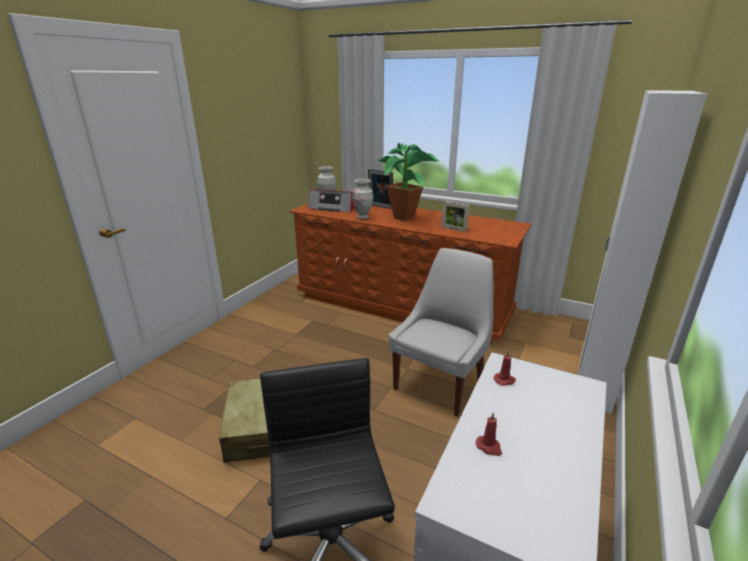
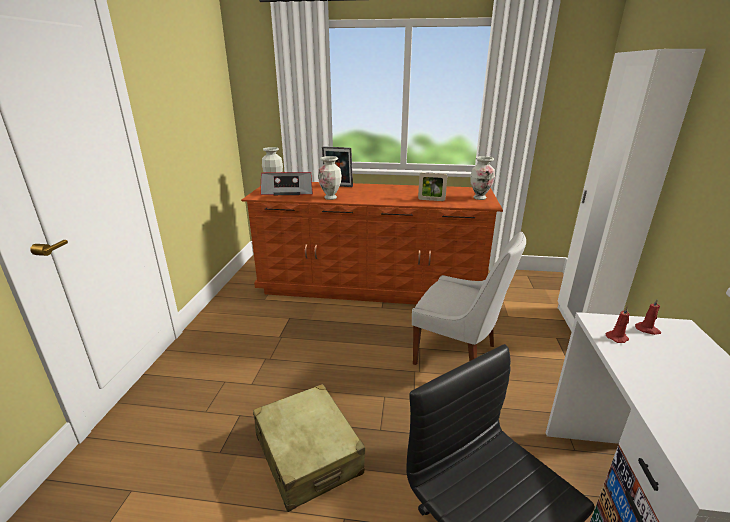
camera: 20 degrees left, 0 degrees up
(405, 219) = (375, 195): potted plant -> none
(440, 383) = (458, 356): white chair -> white chair turned 105 degrees clockwise
(489, 447) = (680, 410): red candle -> red candle (647, 330)
(505, 233) = (479, 198): none -> vase

